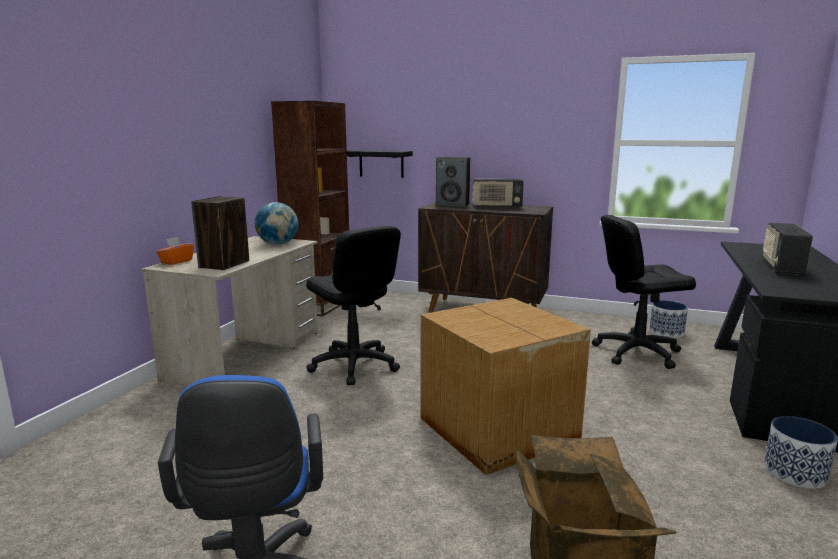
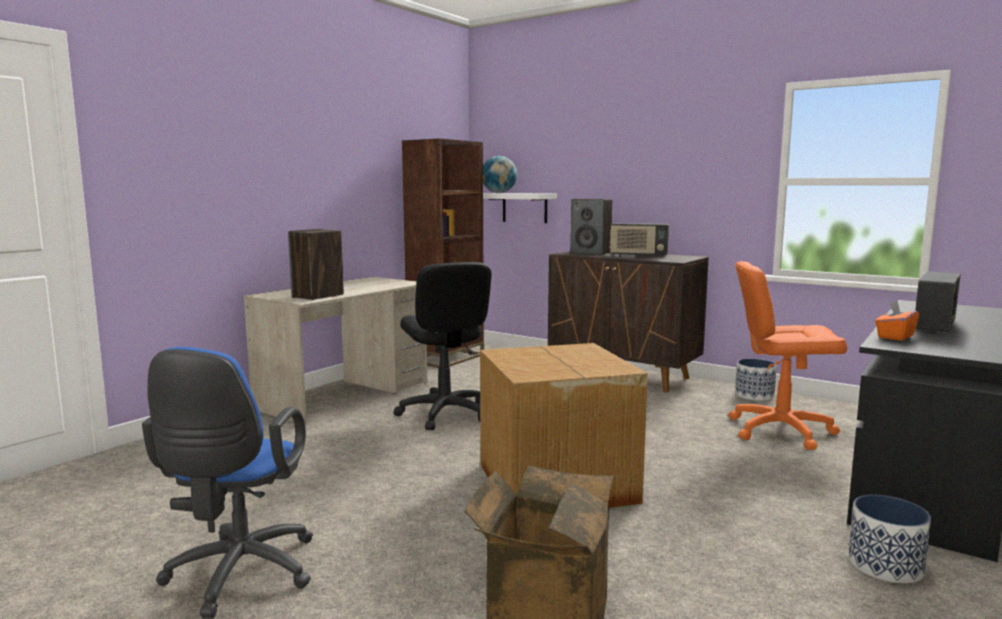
camera: 15 degrees right, 5 degrees down
(176, 261) = (278, 292): orange tissue box -> orange tissue box (895, 336)
(278, 244) = (386, 283): globe -> globe (498, 193)
(381, 163) = (524, 207): black shelf -> white shelf
(636, 352) = (780, 430): black office chair -> orange office chair
(666, 333) = (837, 414): planter -> planter (754, 395)

